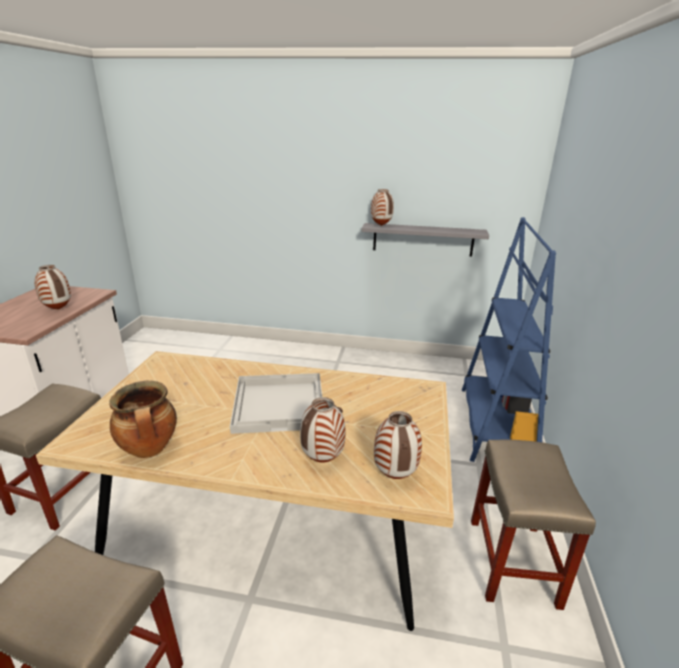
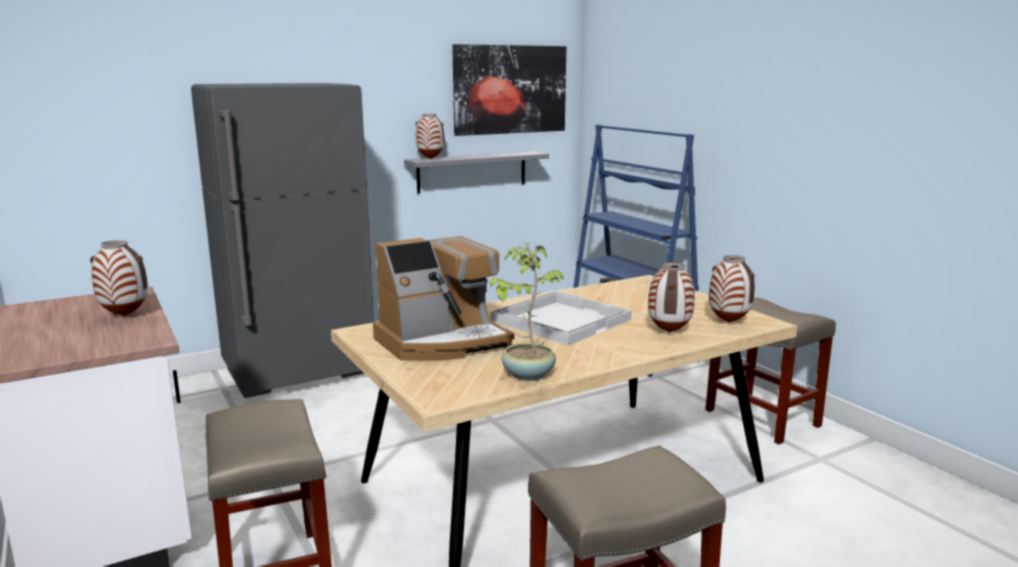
camera: 40 degrees left, 10 degrees down
(150, 449) = (527, 374): cooking pot -> potted plant
(175, 391) = (443, 342): none -> coffee machine
(262, 355) = (299, 374): none -> grey fridge
(468, 173) = (510, 89): none -> picture

